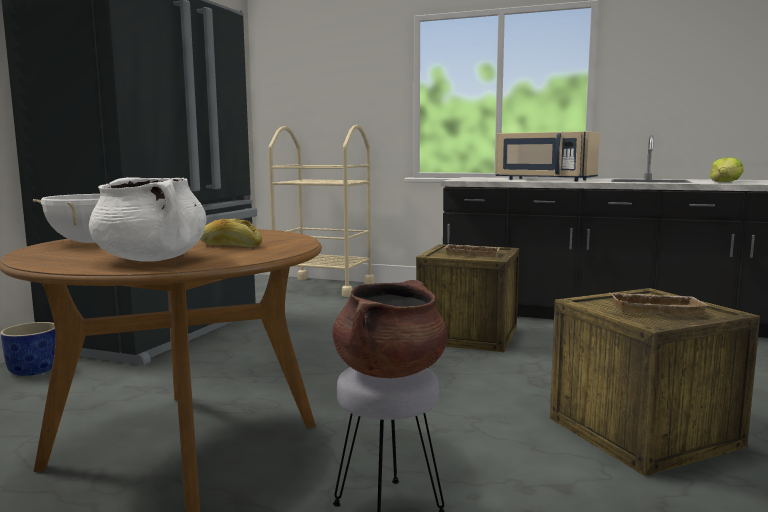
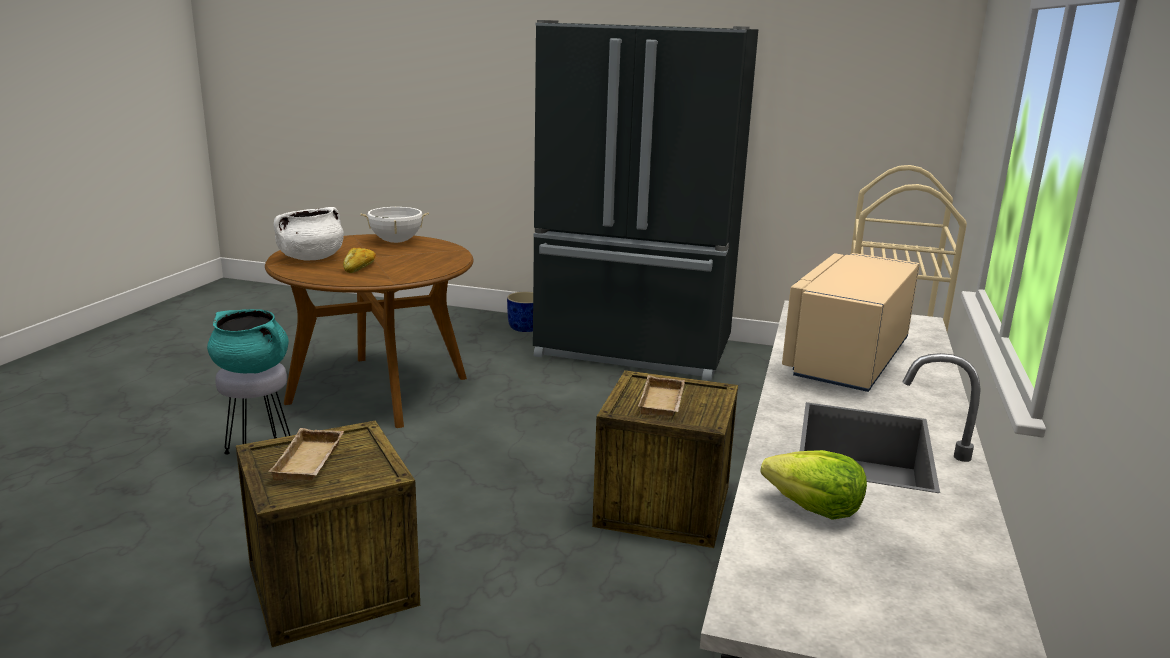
camera: 85 degrees right, 10 degrees up
(390, 371) = (251, 369): brown cooking pot -> turquoise cooking pot

